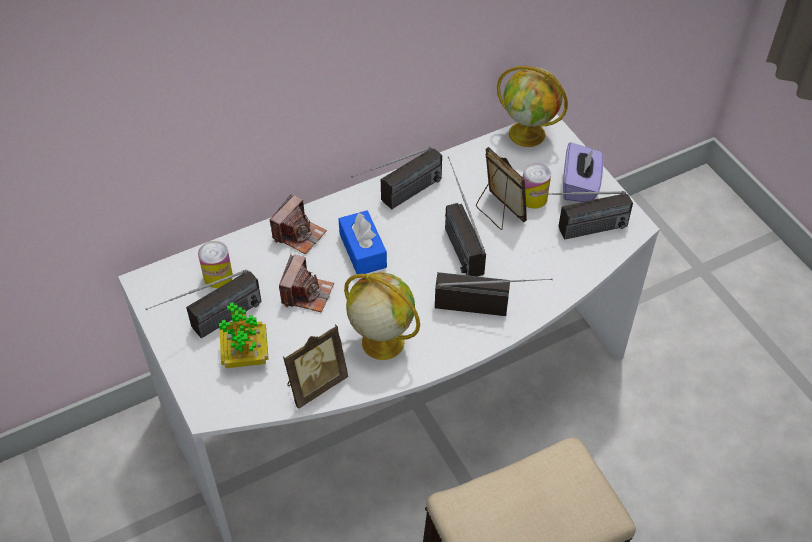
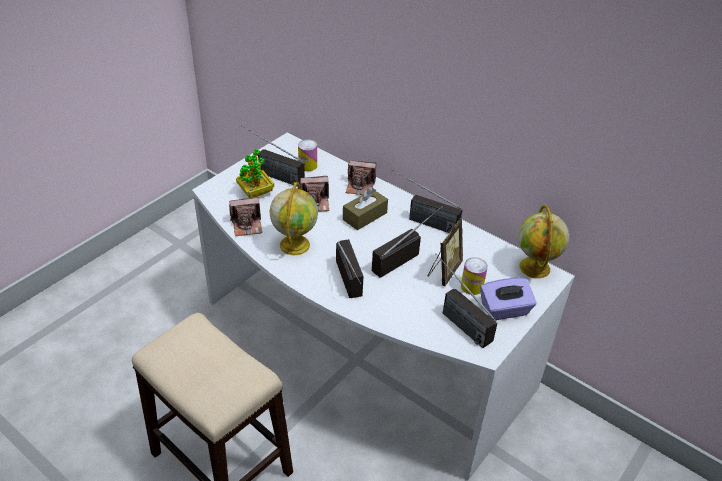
camera: 65 degrees right, 10 degrees down
(315, 384) = (247, 225): picture frame -> camera
(363, 250) = (365, 216): blue tissue box -> brown tissue box

